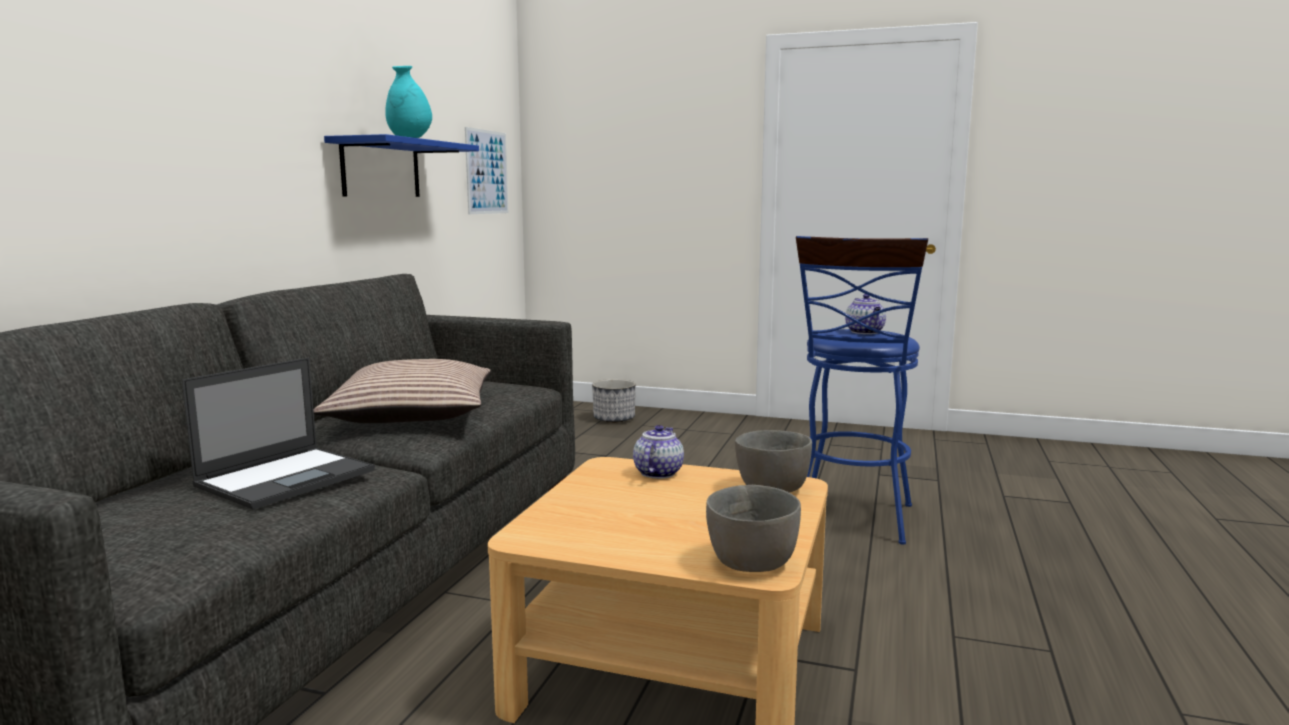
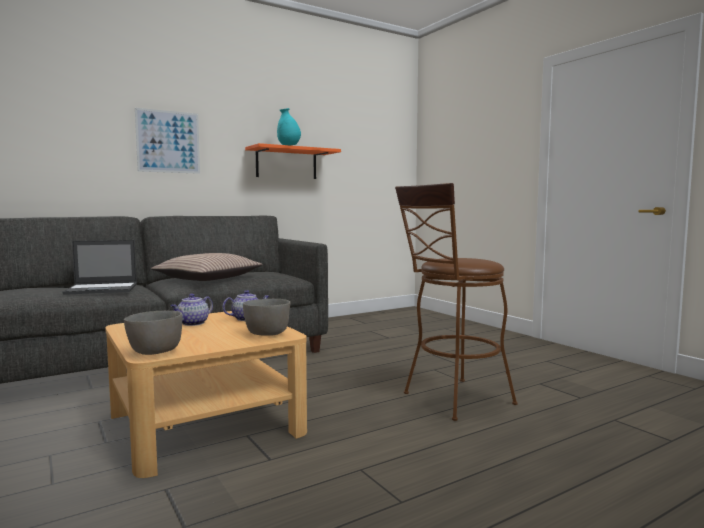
camera: 40 degrees right, 5 degrees down
(381, 169) = (286, 163): blue shelf -> orange shelf
(487, 172) = (380, 166): picture -> picture (168, 141)
(614, 419) = (435, 323): planter -> none
(852, 521) = (451, 400): blue stool -> brown stool
(865, 332) = (465, 259): teapot -> teapot (192, 323)

